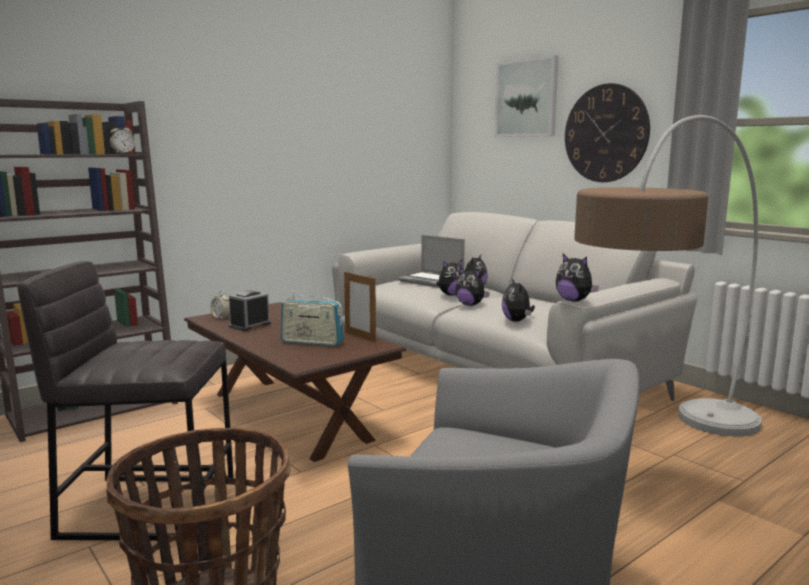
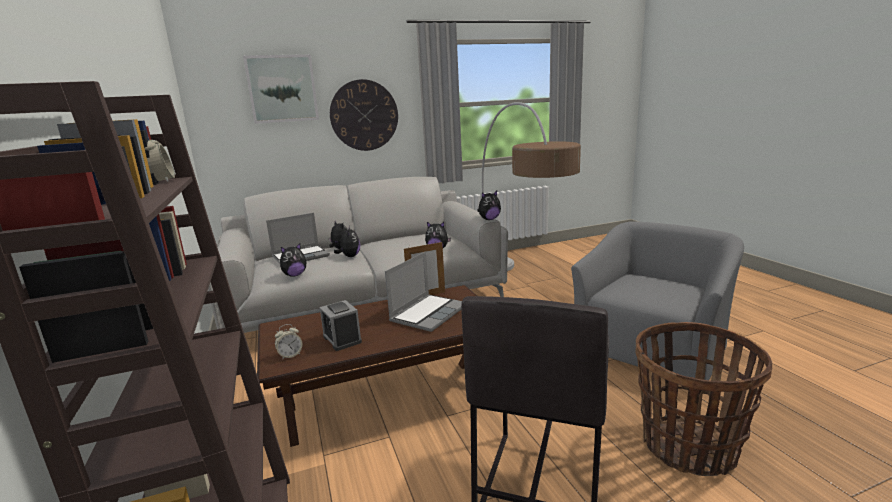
camera: 70 degrees left, 5 degrees up
(312, 342) = (428, 313): radio -> laptop
(470, 305) = (384, 255): plush toy -> plush toy (294, 275)

